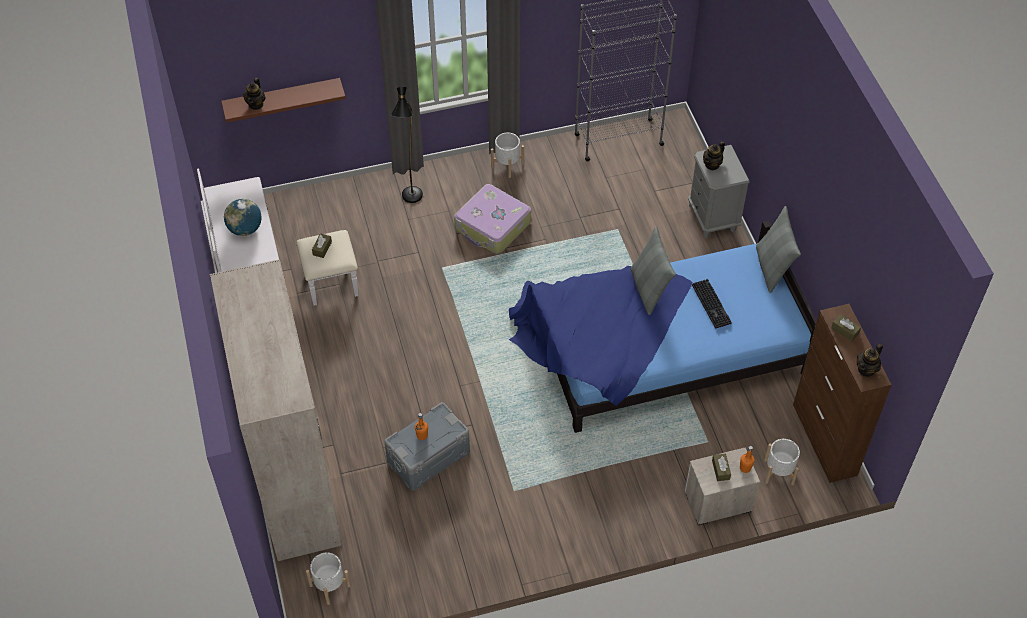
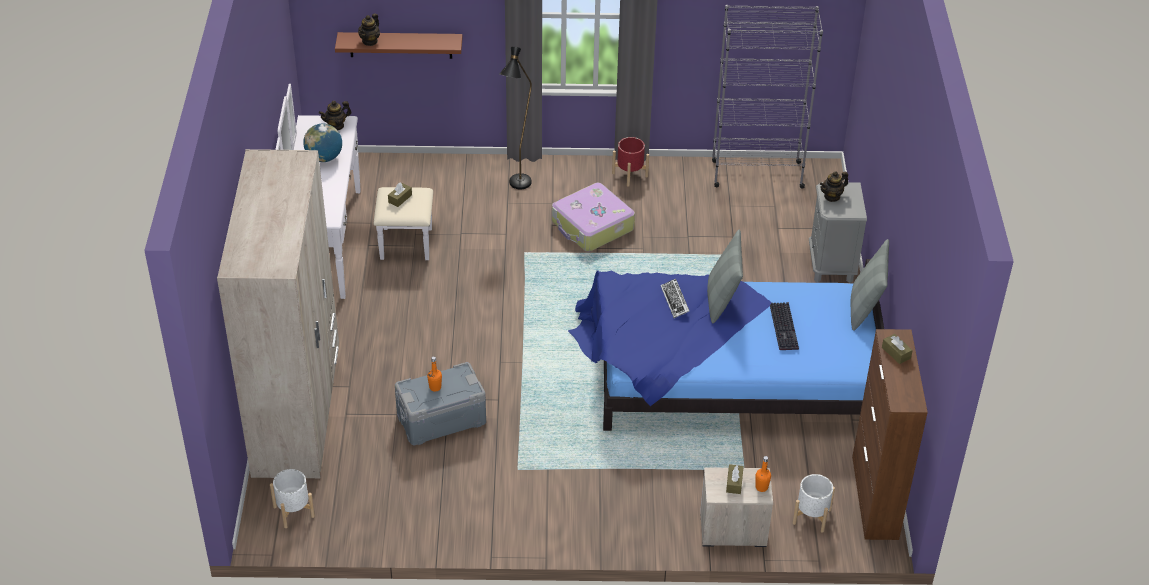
camera: 15 degrees right, 10 degrees down
(507, 165) = (629, 174): white planter -> red planter
(609, 300) = (675, 301): none -> keyboard
(866, 369) = (905, 393): teapot -> teapot (336, 126)

